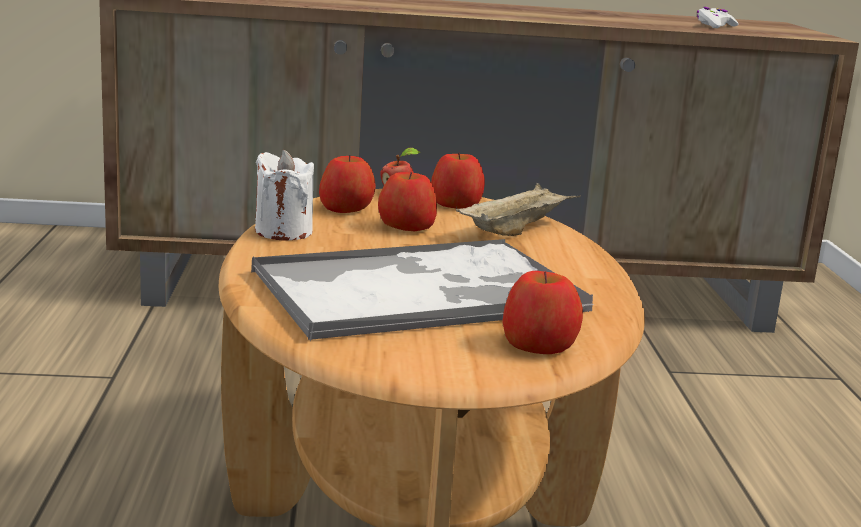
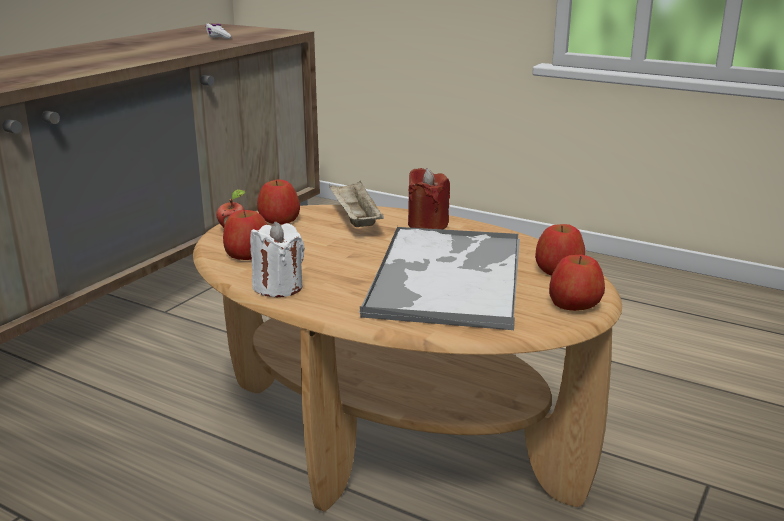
camera: 55 degrees left, 5 degrees up
(406, 227) = (313, 247): apple -> apple (574, 305)
(564, 261) = (427, 225): none -> red candle

